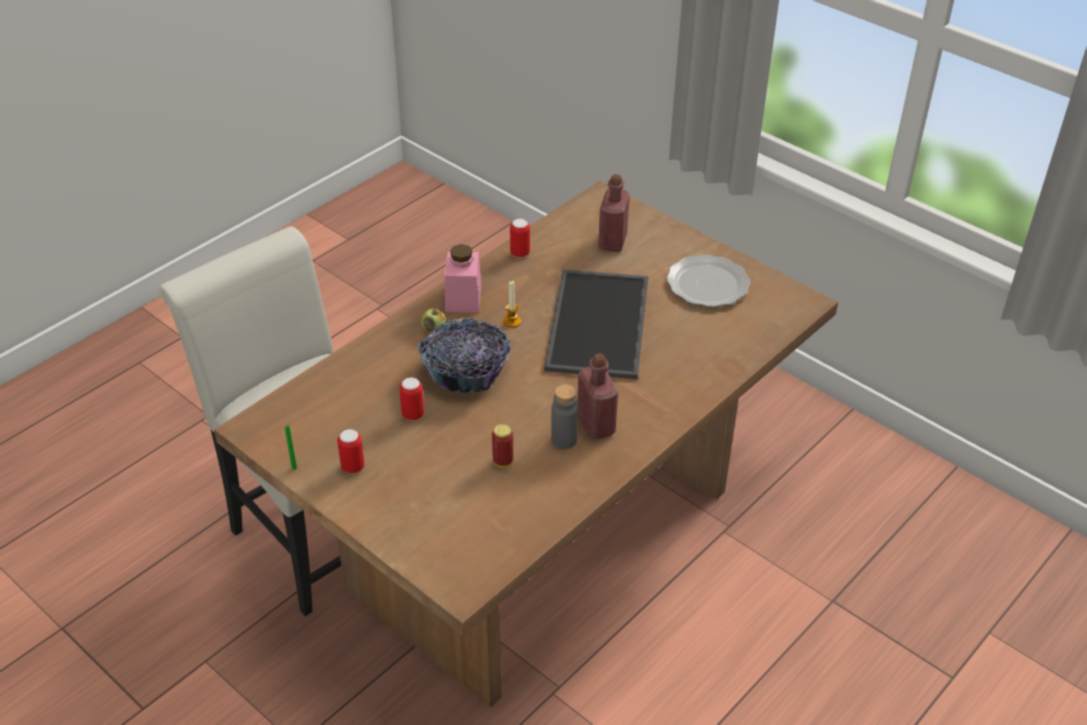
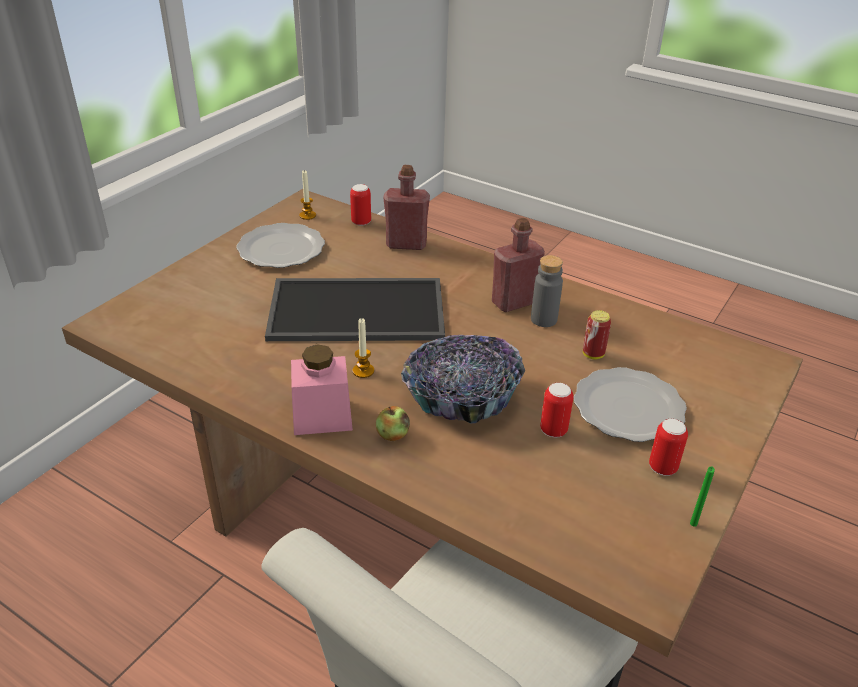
camera: 100 degrees left, 5 degrees down
(426, 465) = (626, 408): none -> plate
(520, 253) = (223, 378): can -> can (361, 222)
(612, 242) = (202, 309): red bottle -> red bottle (406, 244)
(774, 302) = (307, 215): none -> candle

